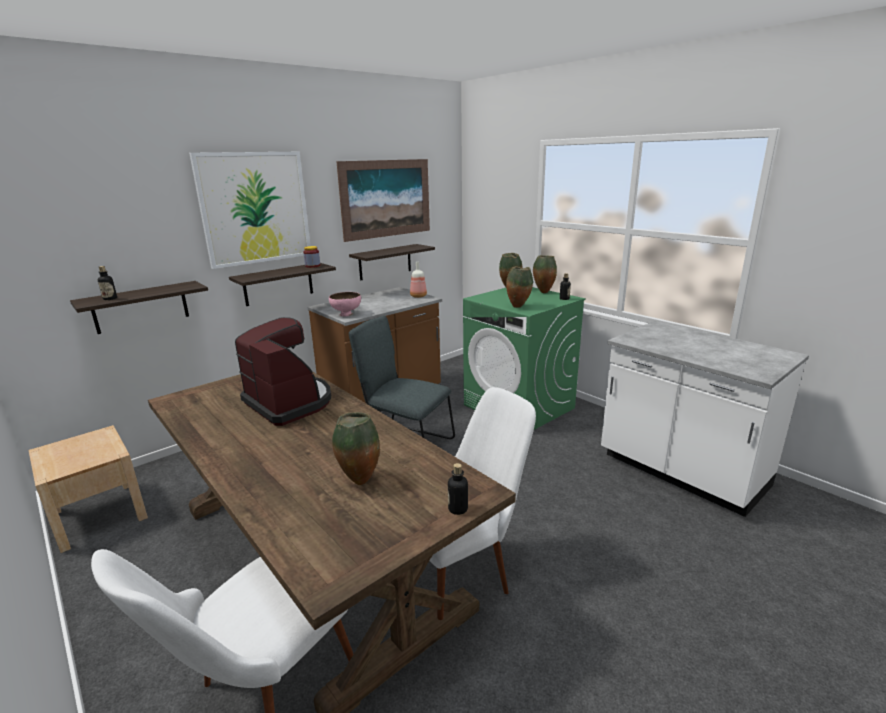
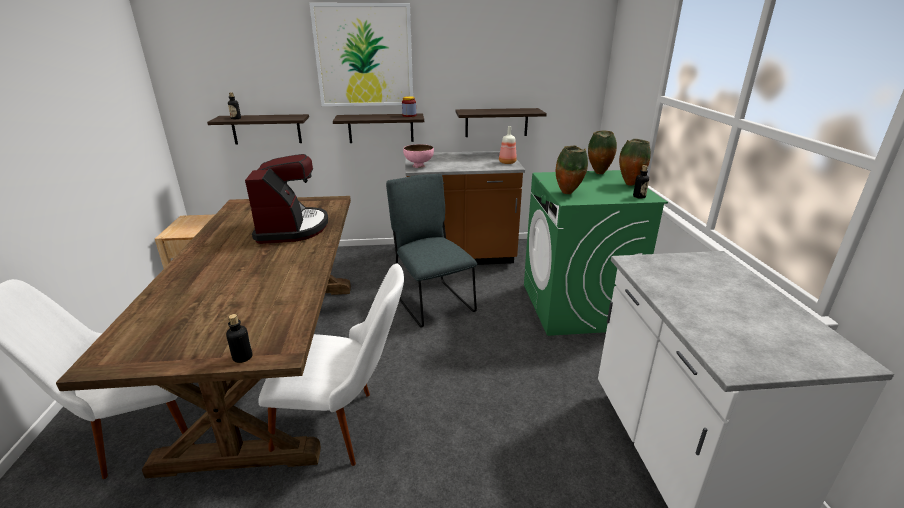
camera: 35 degrees right, 5 degrees up
(359, 481) = (229, 303): vase -> none
(386, 198) = (505, 56): picture -> none

